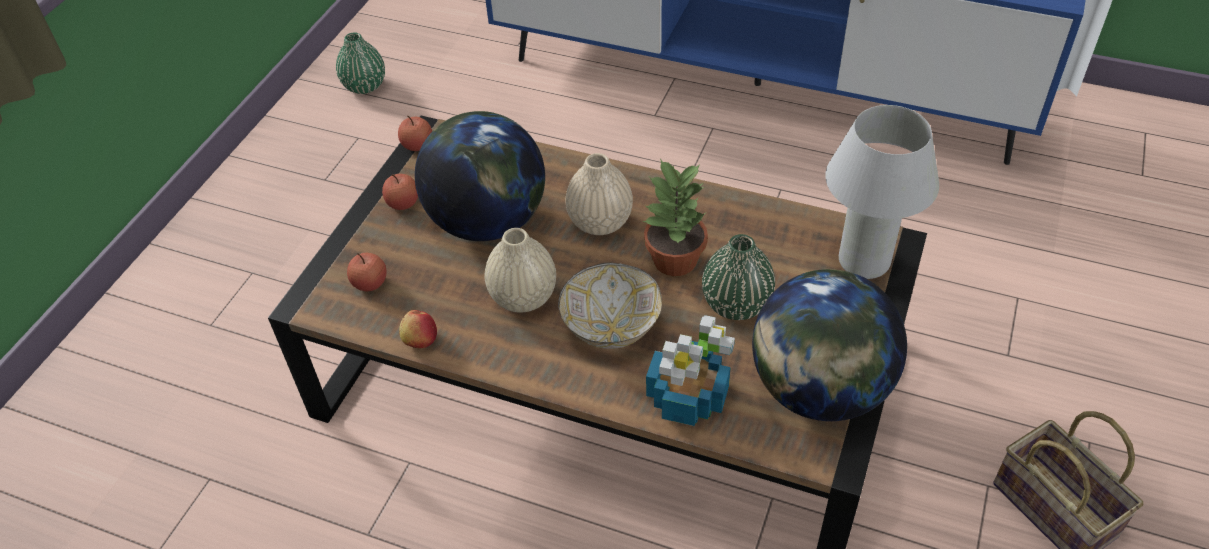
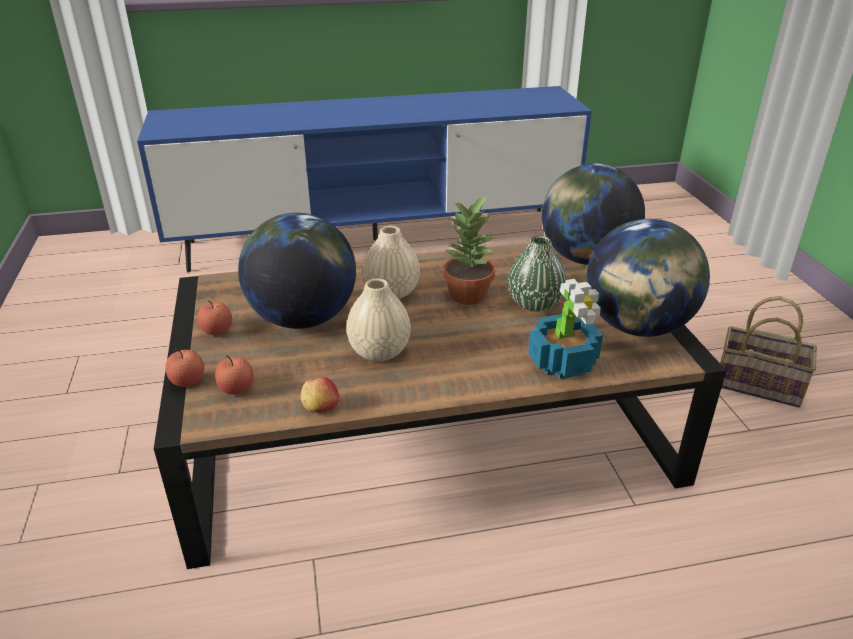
camera: 35 degrees left, 15 degrees down
(365, 86) = (59, 322): green vase -> none
(417, 145) = (195, 294): apple -> apple (187, 381)
(610, 328) = (465, 346): bowl -> none
(864, 262) = (585, 258): white table lamp -> globe

